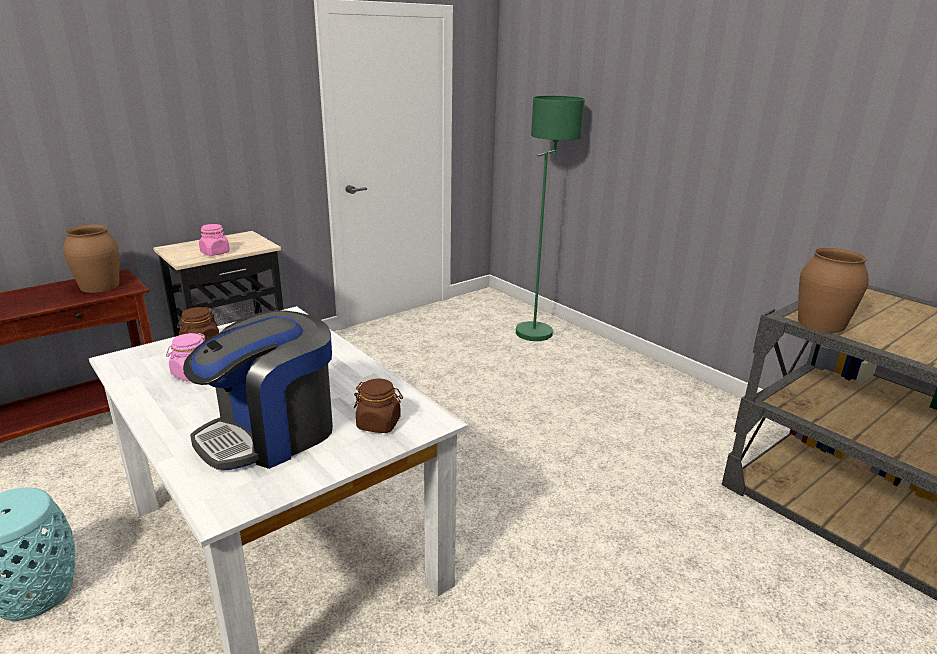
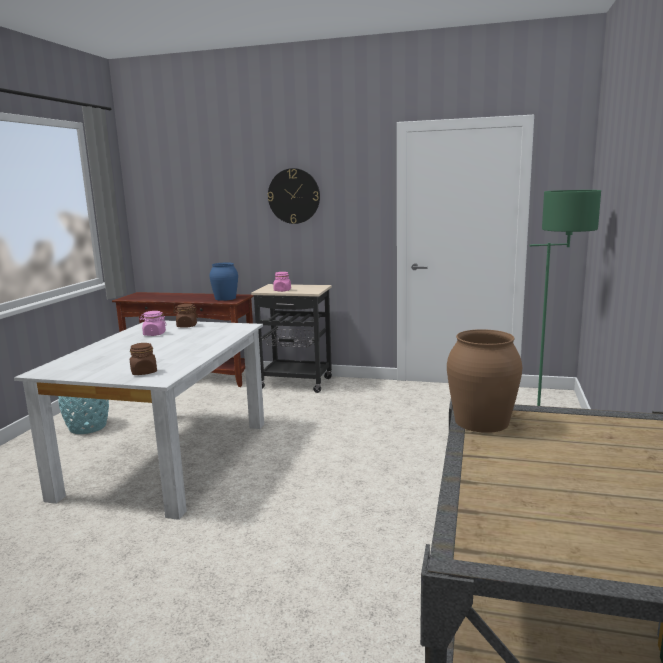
camera: 55 degrees right, 10 degrees down
(100, 286) = (225, 298): brown vase -> blue vase
(176, 104) = (294, 196): none -> wall clock
(270, 434) = (111, 360): coffee machine -> none

